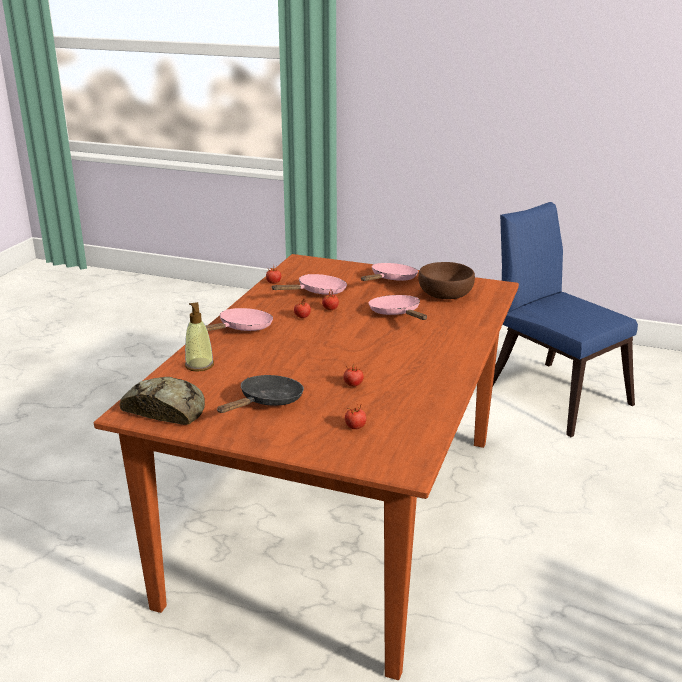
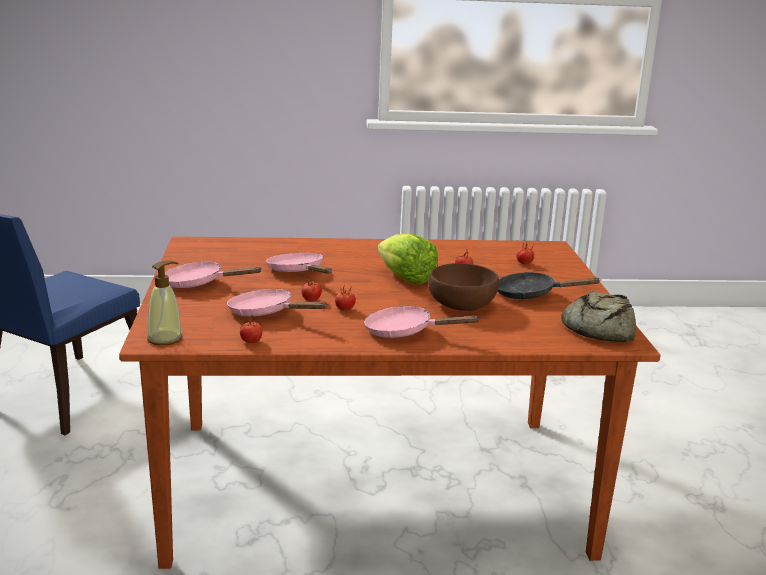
camera: 115 degrees left, 5 degrees down
(199, 365) = (508, 333): soap dispenser -> soap dispenser (165, 339)
(352, 353) = (405, 278): none -> lettuce
(397, 314) = (298, 272): pink frying pan -> pink frying pan turned 105 degrees clockwise
(446, 295) = (230, 258): brown bowl -> brown bowl (462, 304)

